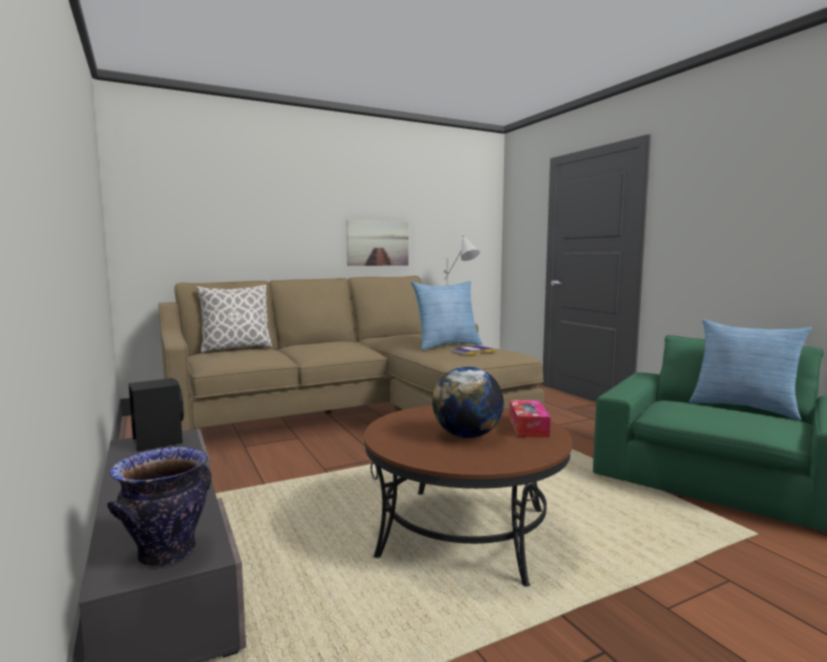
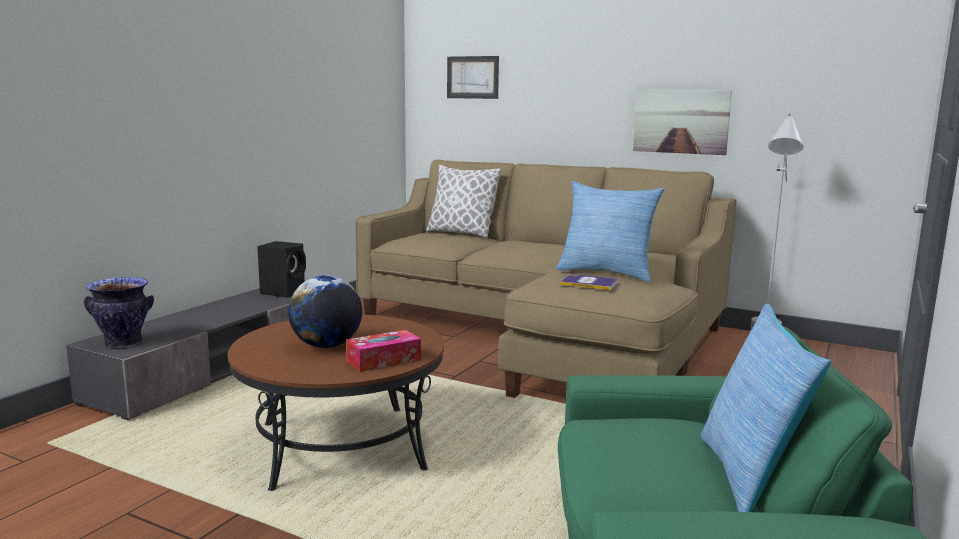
camera: 55 degrees right, 5 degrees up
(194, 204) = (472, 77): none -> picture

